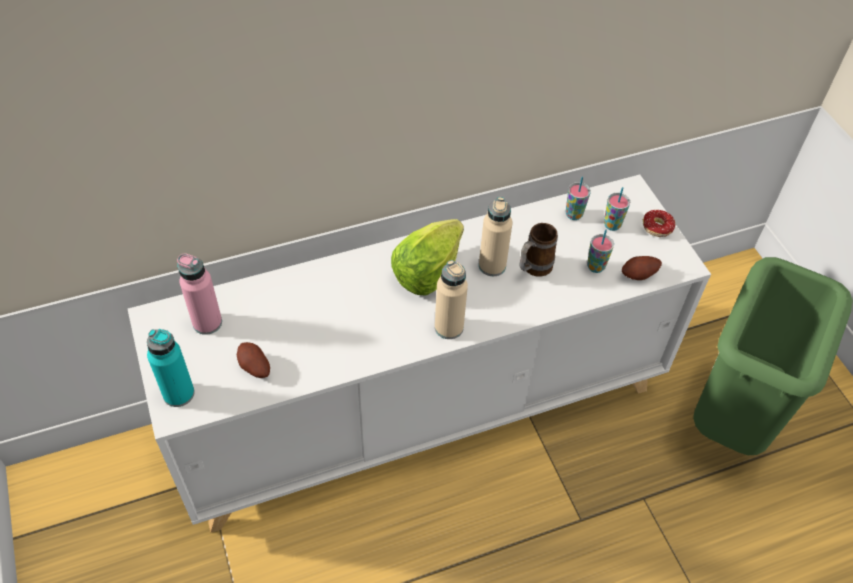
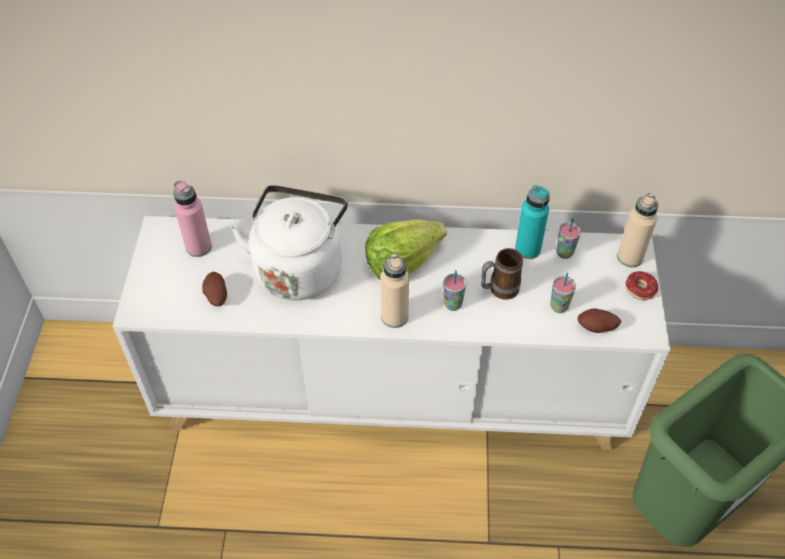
camera: 25 degrees right, 0 degrees up
(178, 394) = (147, 297): turquoise bottle -> turquoise bottle (527, 249)
(326, 309) = (299, 267): none -> white kettle
(492, 266) = (462, 275): beige bottle -> beige bottle (629, 257)
(612, 225) = (596, 274): cup -> cup (452, 304)

